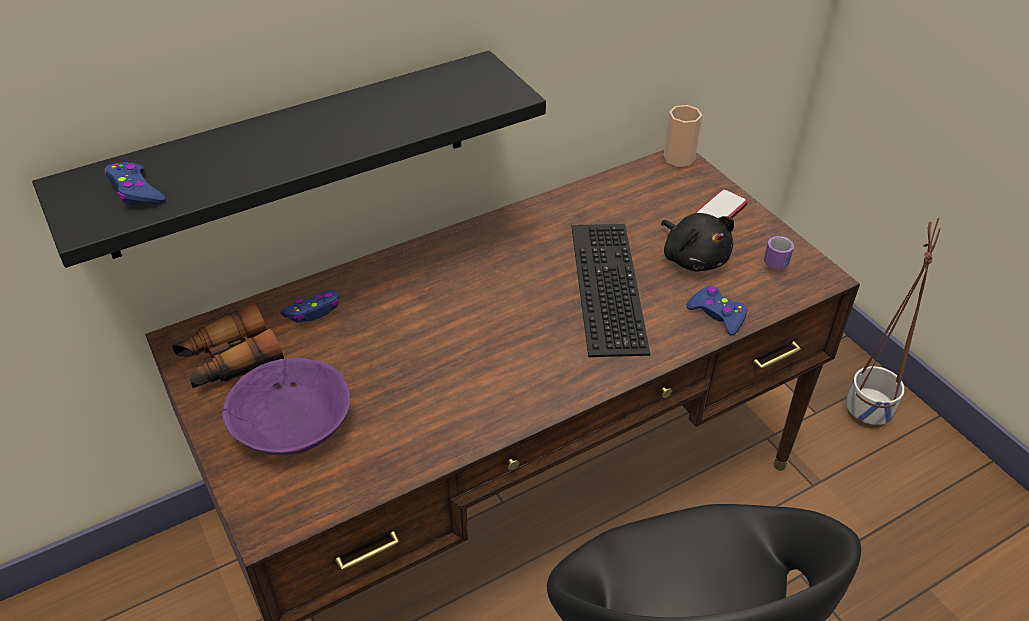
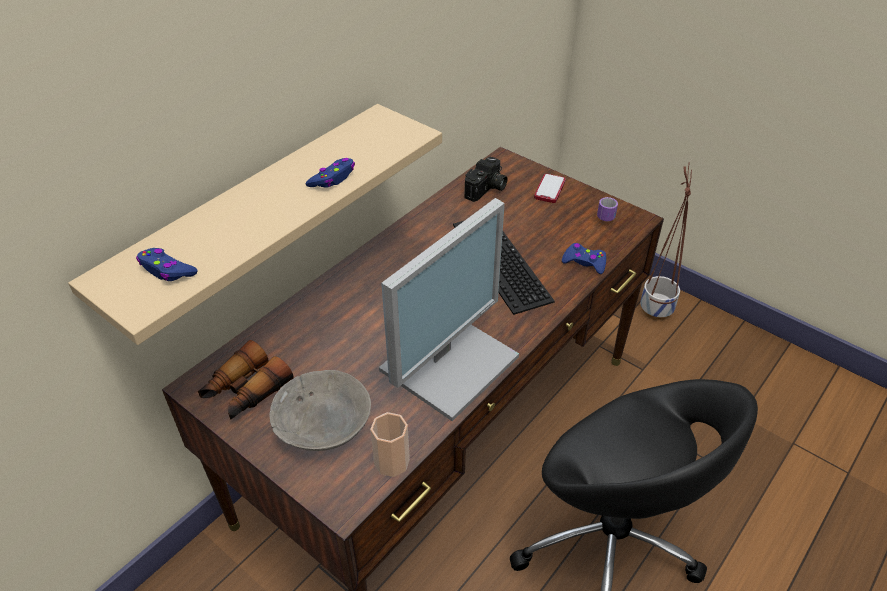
camera: 20 degrees left, 0 degrees up
(290, 154) = (252, 215): black shelf -> beige shelf
(294, 425) = (324, 425): purple bowl -> grey bowl
(313, 311) = (292, 335): blue game controller -> blue game controller (333, 178)
(478, 393) = (449, 361): none -> monitor
(637, 193) = (487, 189): none -> camera
(679, 158) = (502, 158): cup -> cup (391, 462)
(693, 257) = (548, 226): black plush toy -> none

